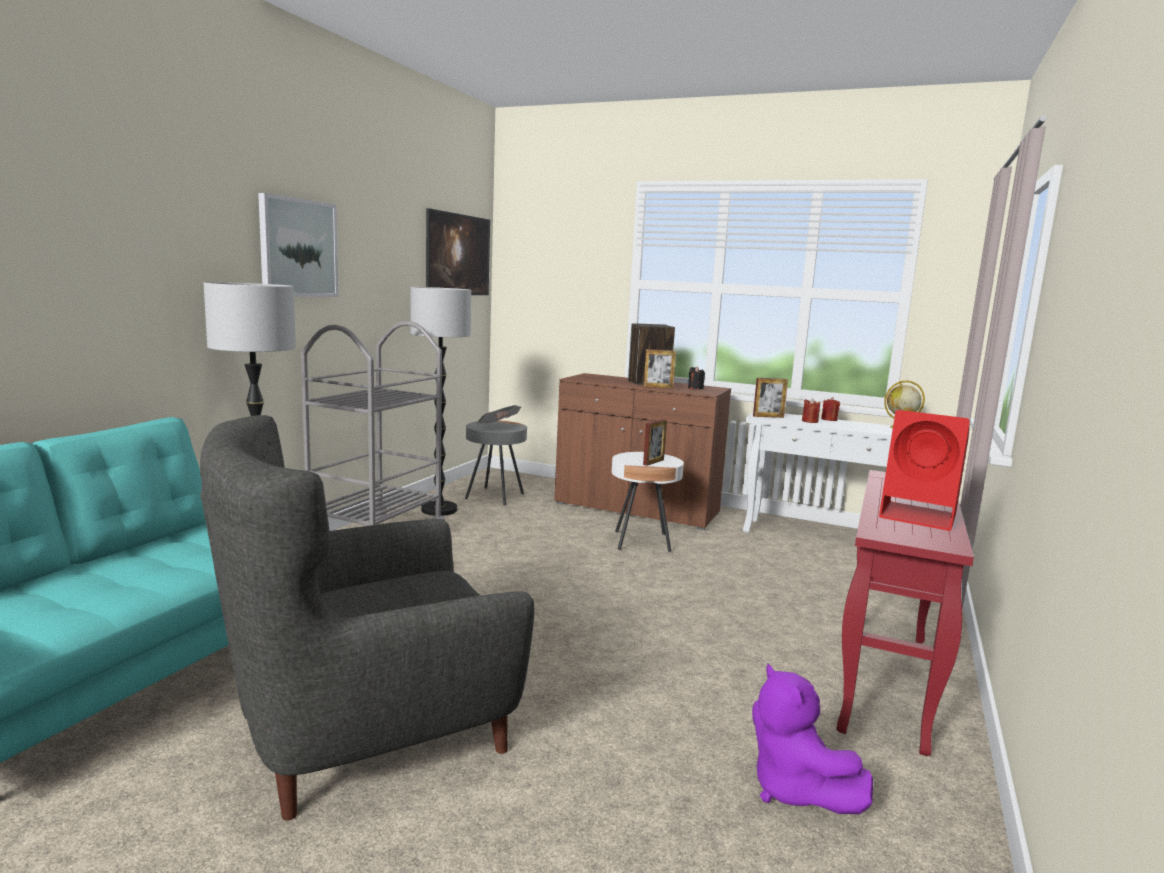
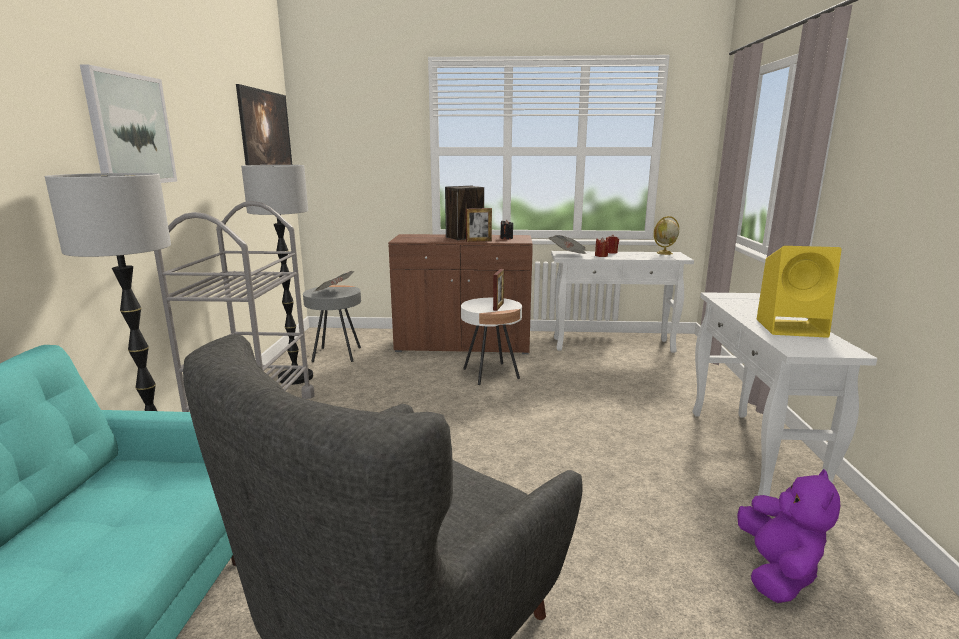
camera: 20 degrees left, 5 degrees up
(768, 416) = (569, 255): picture frame -> newspaper
(794, 790) = (777, 572): purple plush toy -> purple plush toy turned 120 degrees counterclockwise
(886, 682) = (751, 456): red console table -> white console table
(920, 516) = (792, 328): red speaker -> yellow speaker

